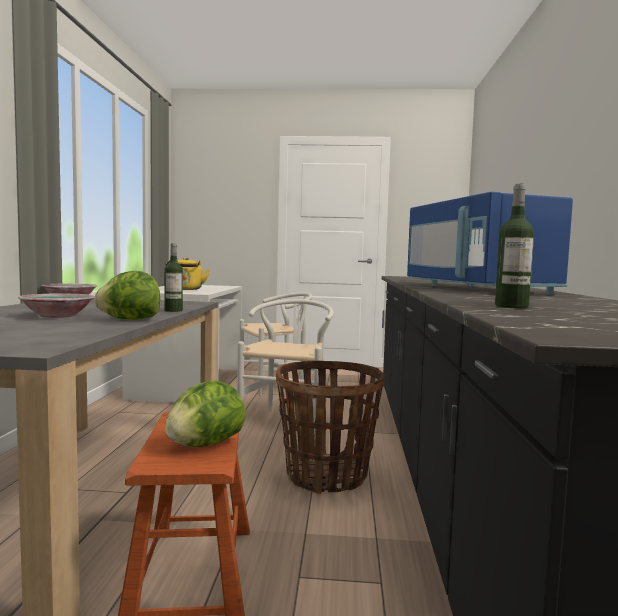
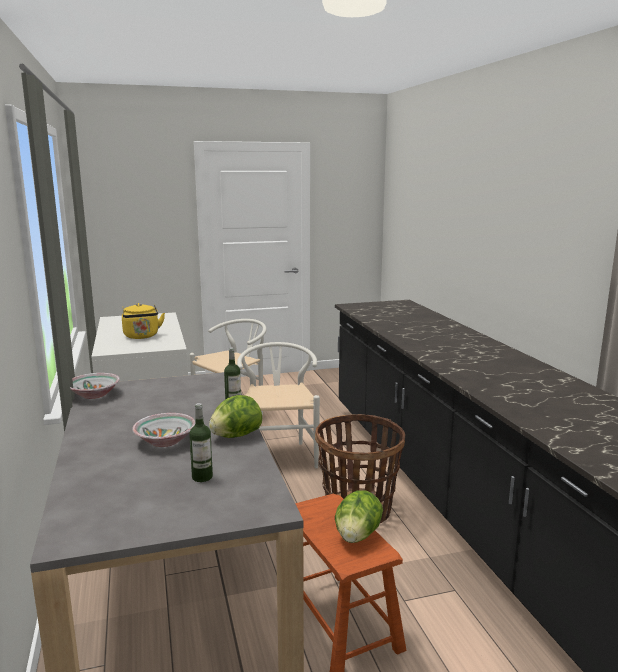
camera: 20 degrees left, 10 degrees up
(476, 289) = (476, 362): blue microwave -> none
(511, 306) = (556, 424): bottle -> bottle (202, 477)

